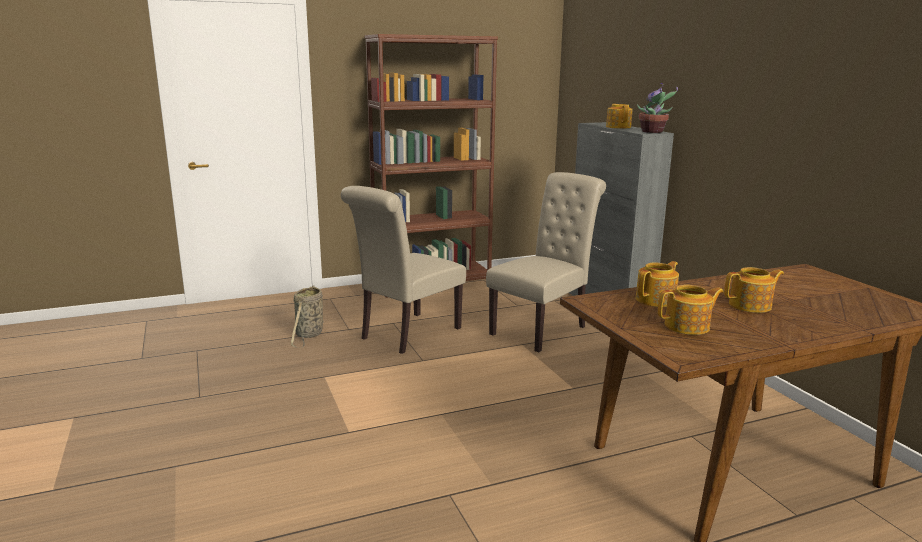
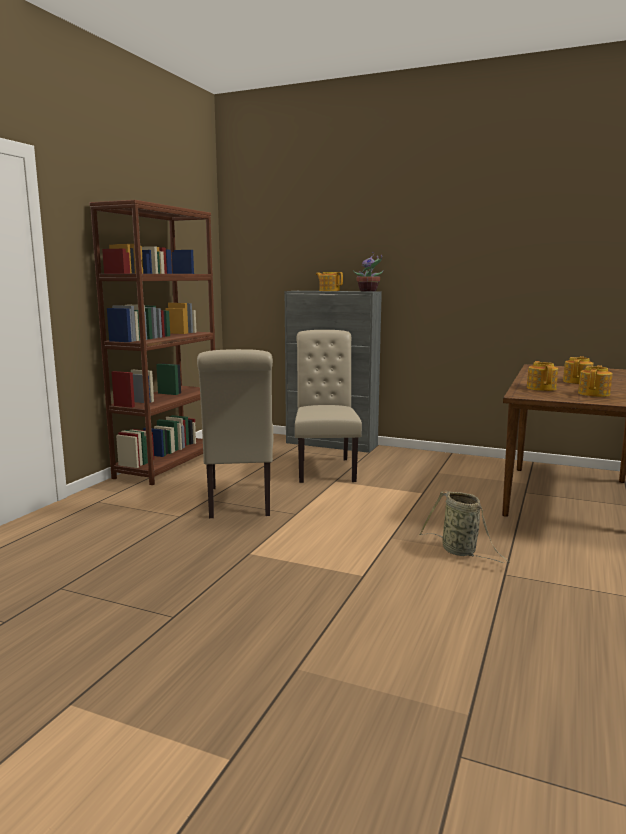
camera: 45 degrees left, 5 degrees down
(309, 335) = (153, 533): basket -> basket (461, 552)

